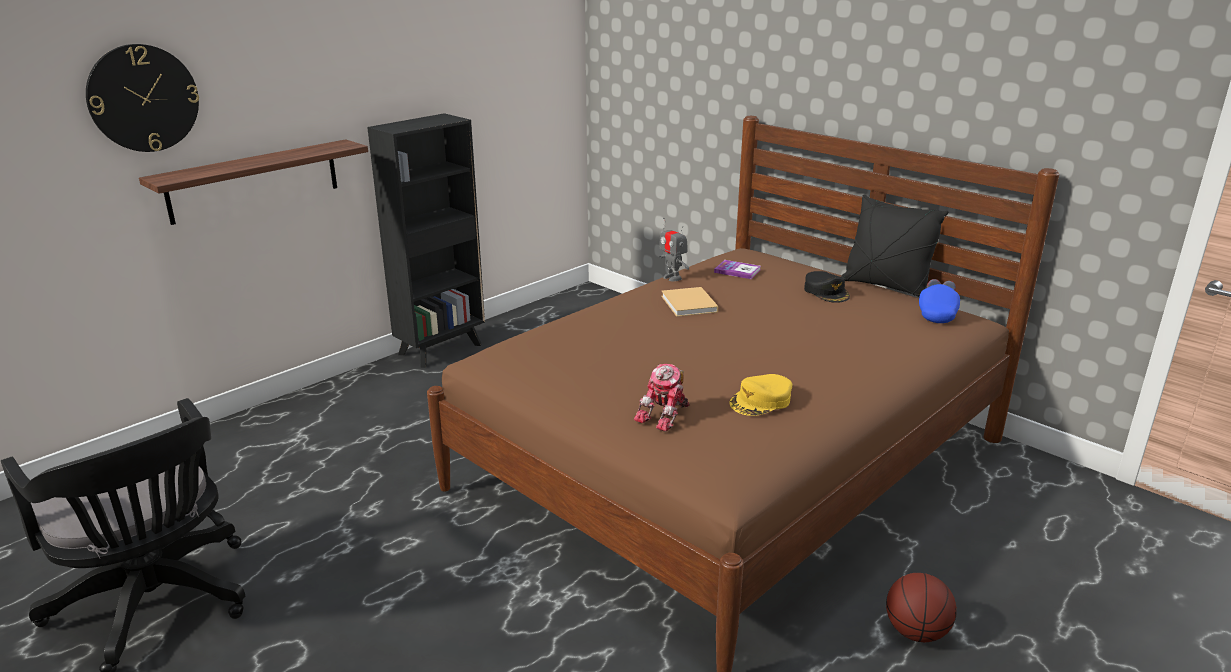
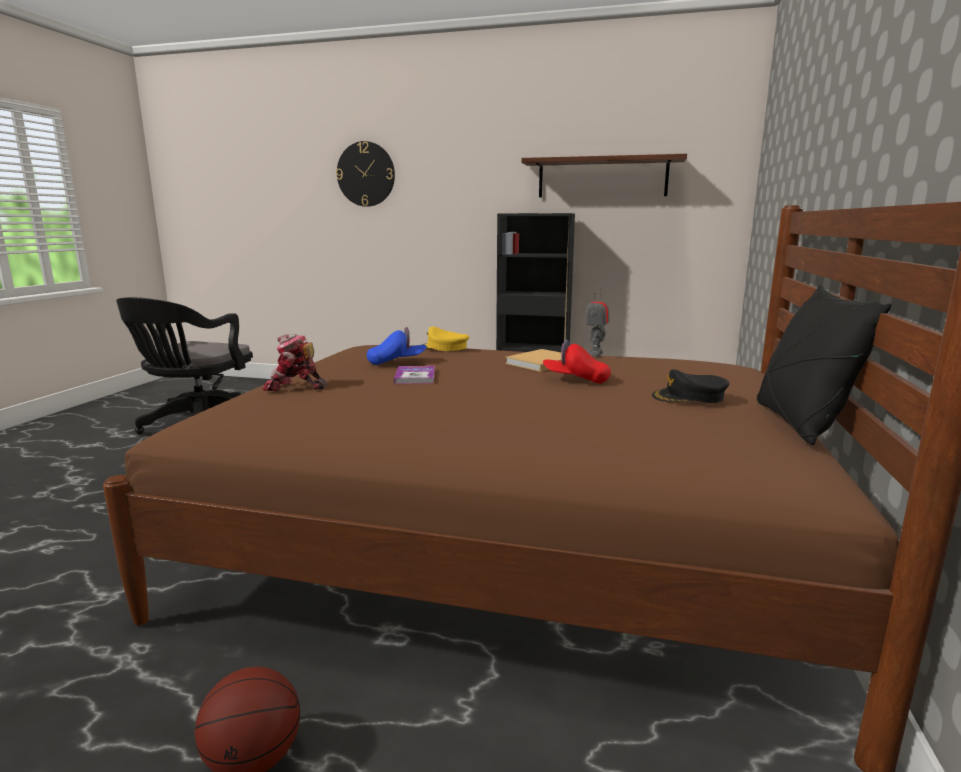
camera: 60 degrees right, 10 degrees down
(254, 181) = (421, 237): shelf -> shelf (602, 178)
(737, 271) = (662, 365): book -> book (415, 376)
(754, 308) = (576, 380): none -> red cap
(761, 401) = (351, 407): yellow cap -> yellow cap (443, 347)
(826, 292) = (689, 397): black cap -> black cap turned 45 degrees clockwise
(937, 314) = (761, 454): blue cap -> blue cap (397, 362)

